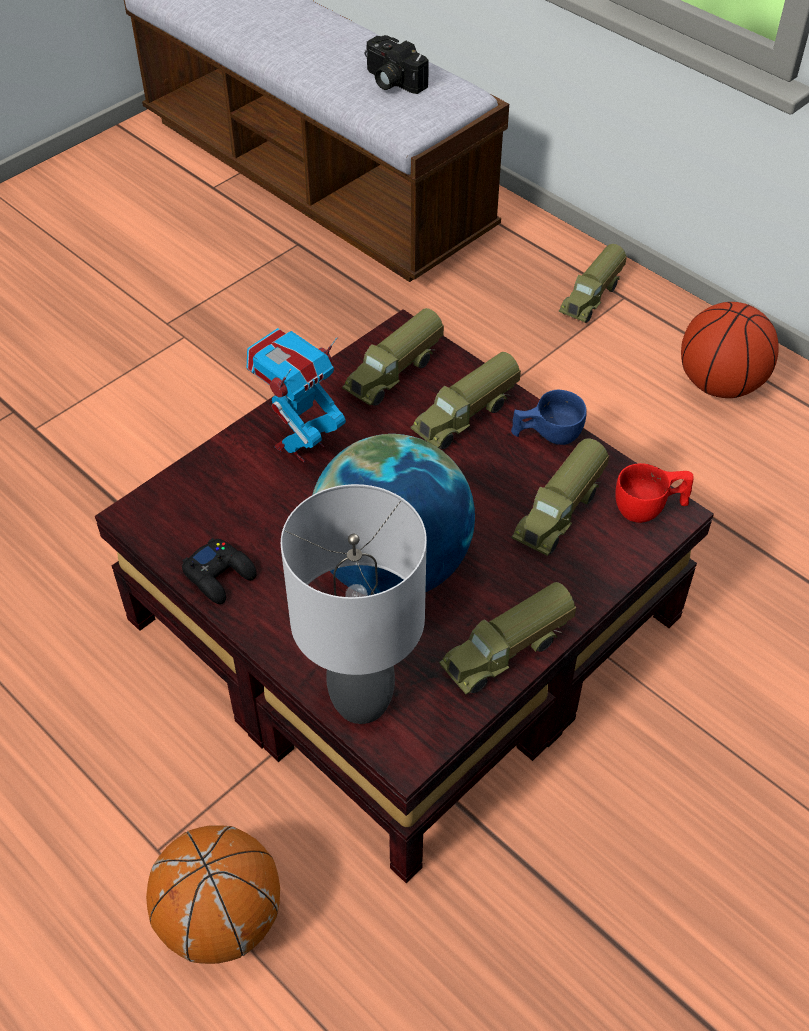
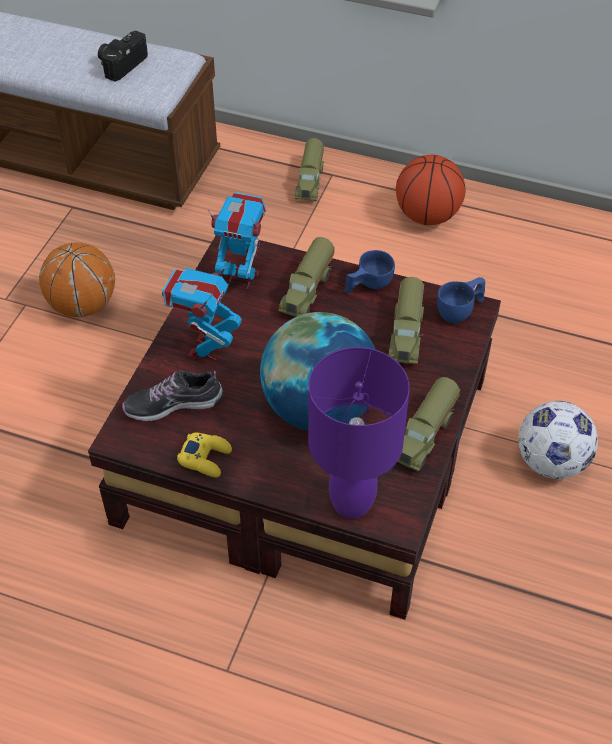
camera: 25 degrees left, 0 degrees up
(220, 575) = (205, 458): black game controller -> yellow game controller
(221, 919) = (297, 695): basketball -> basketball (83, 305)
(223, 497) = (174, 404): none -> shoe
(361, 703) = (352, 504): grey table lamp -> purple table lamp
(391, 81) = (121, 63): camera -> camera turned 105 degrees clockwise
(395, 374) = (242, 277): toy truck -> toy robot
(650, 509) = (460, 311): red cup -> blue cup
(714, 759) = (551, 462): none -> football

